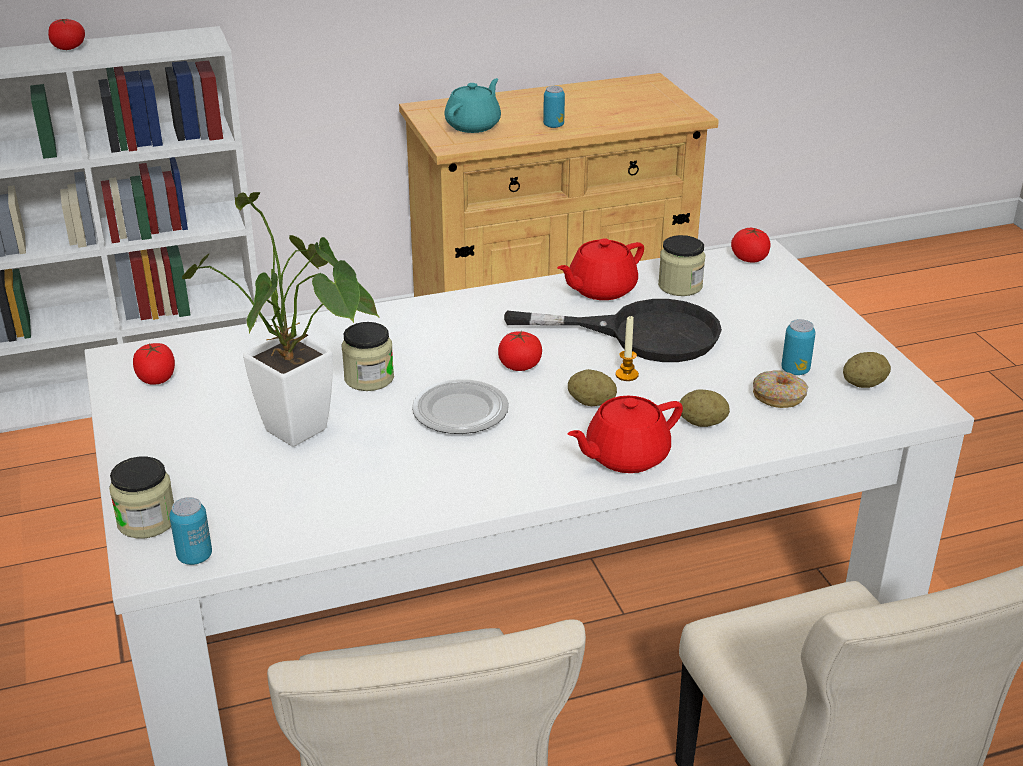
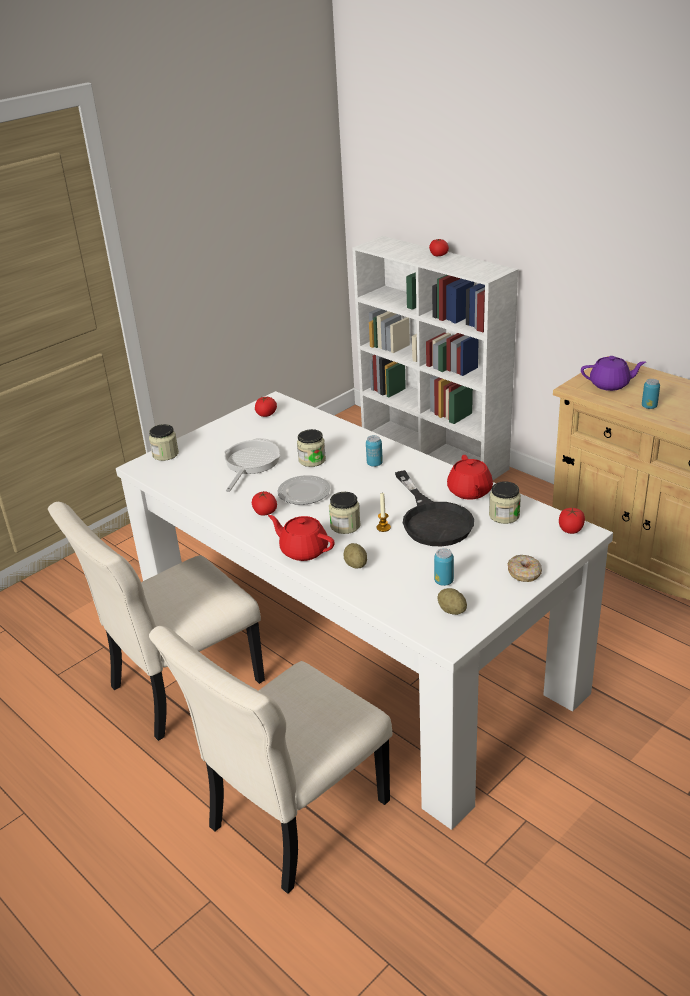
camera: 65 degrees right, 0 degrees up
(195, 556) = (150, 473): can -> can (374, 464)
(304, 436) = (251, 463): potted plant -> frying pan
(474, 125) = (610, 385): turquoise teapot -> purple teapot
(520, 366) = (361, 494): tomato -> tomato (265, 512)
(591, 403) = (345, 525): potato -> jar
(600, 289) = (469, 492): red teapot -> red teapot turned 120 degrees counterclockwise
(779, 396) = (407, 583): donut -> donut (524, 573)

